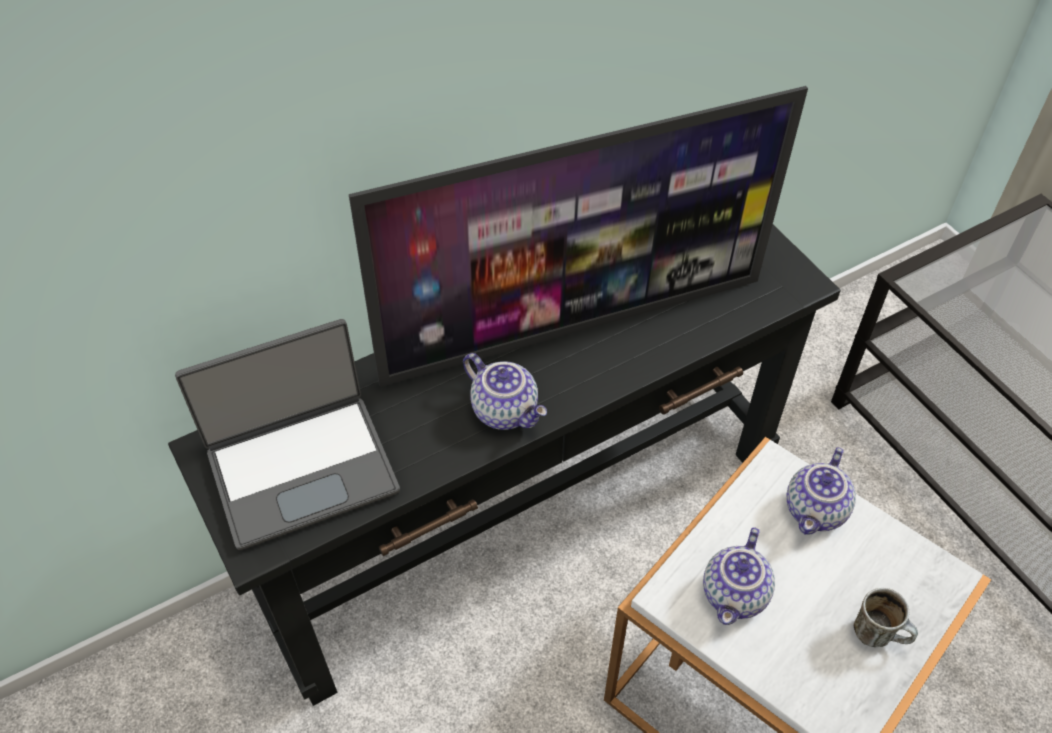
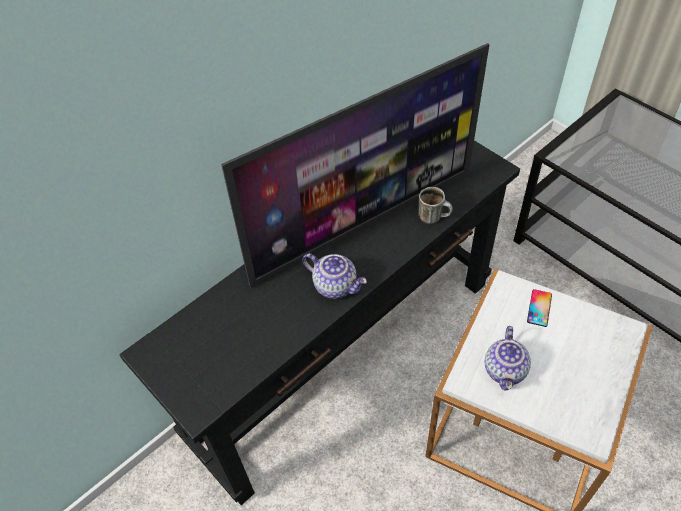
camera: 10 degrees left, 0 degrees up
(302, 469) = (214, 351): laptop -> none
(816, 511) = (539, 308): teapot -> phone
(879, 634) = (598, 375): mug -> mug (434, 217)

